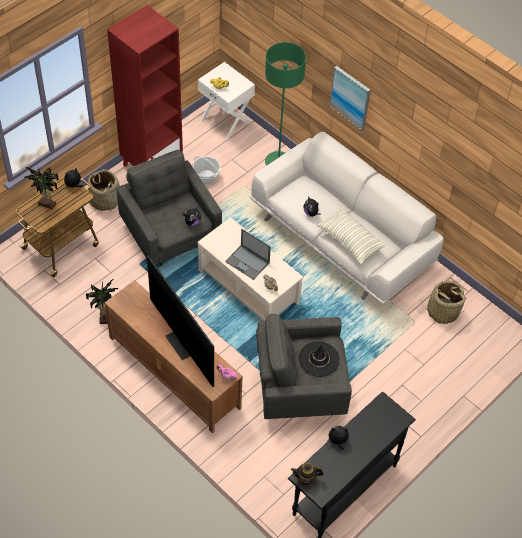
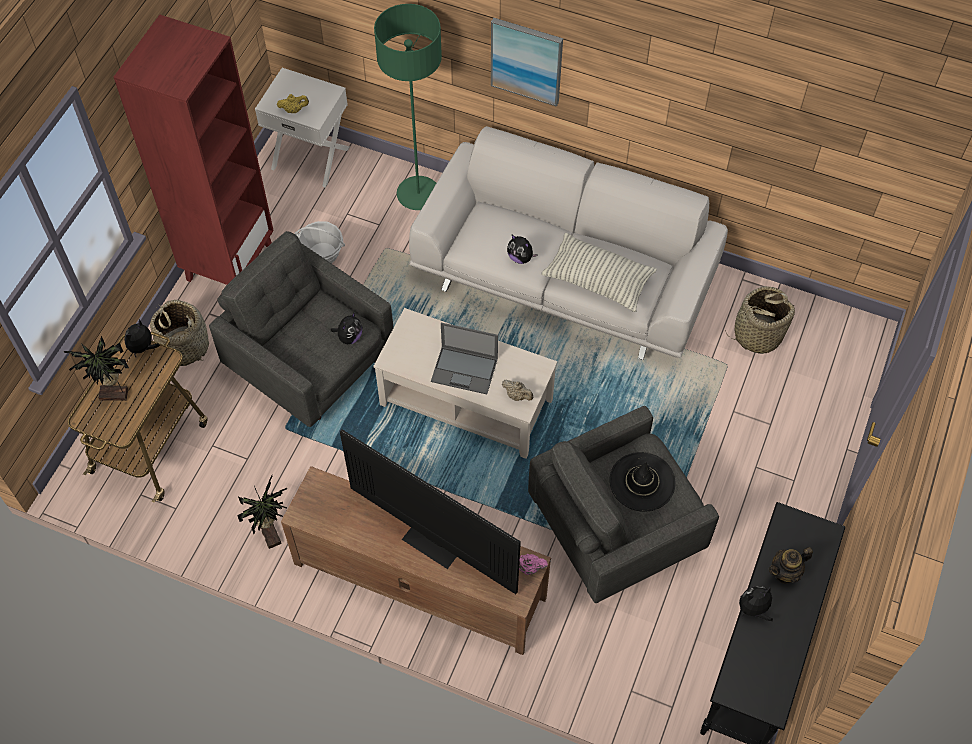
camera: 20 degrees left, 5 degrees up
(306, 478) = (738, 690): teapot -> teapot (785, 572)

